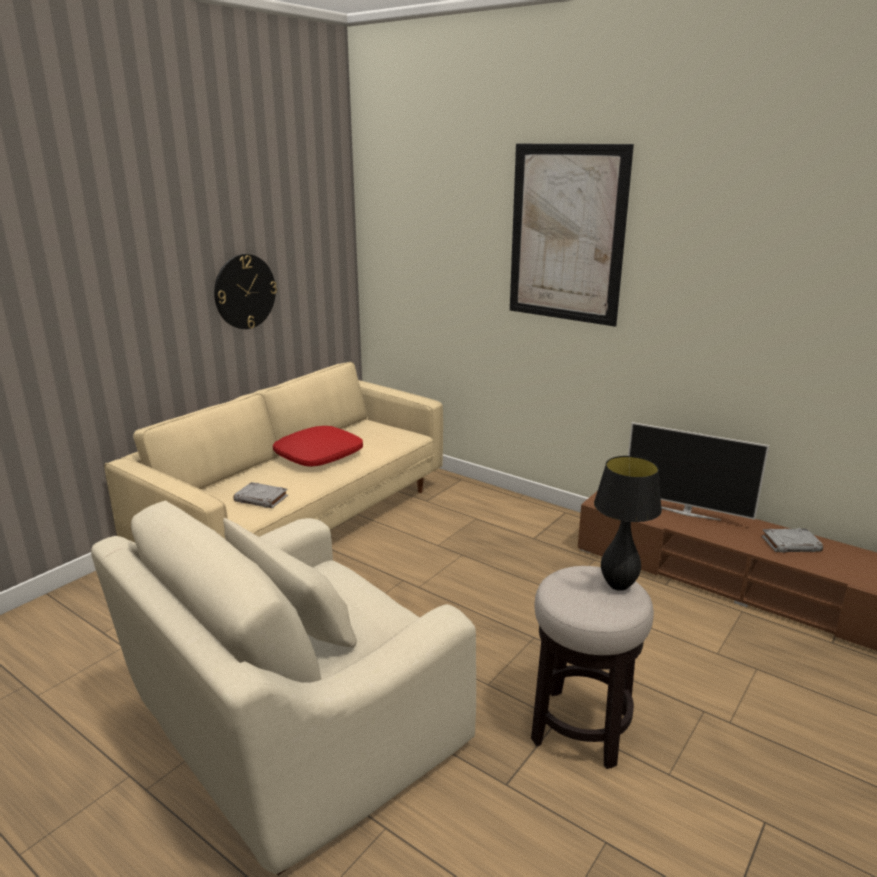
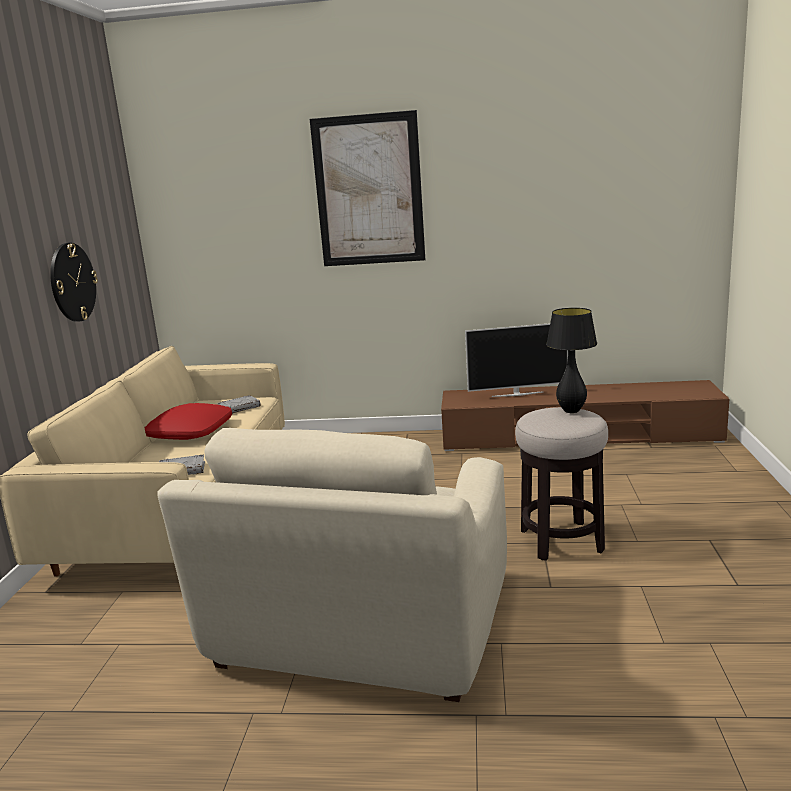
camera: 30 degrees left, 5 degrees down
(791, 544) = (598, 391): grey book -> grey book (239, 407)

